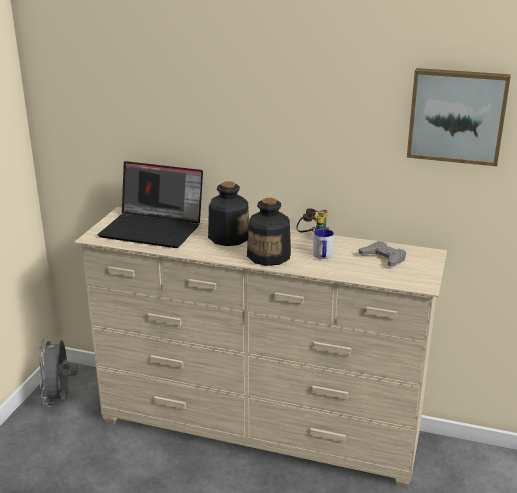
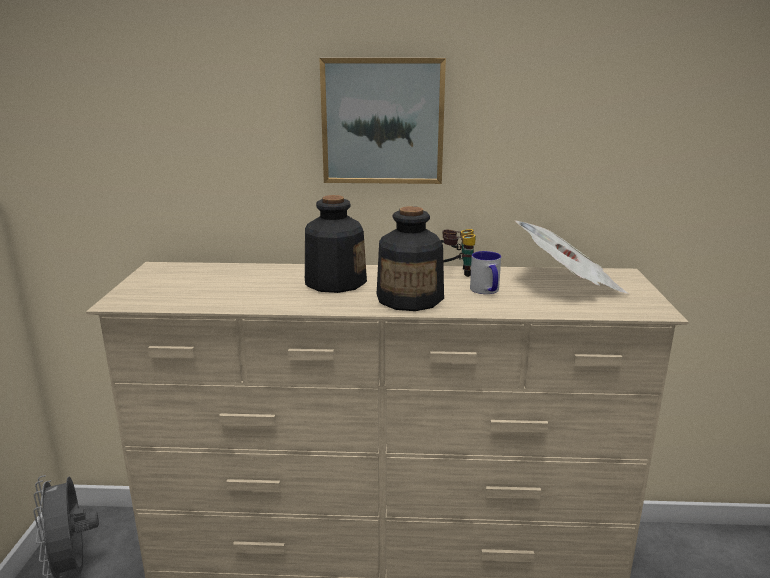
camera: 15 degrees left, 5 degrees down
(154, 229) = (215, 282): laptop -> none
(383, 258) = (568, 285): grey game controller -> newspaper
(457, 115) = (652, 73): picture -> picture (383, 121)

